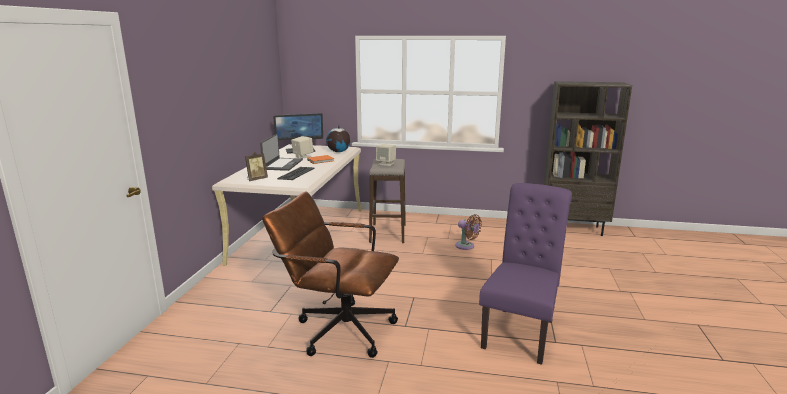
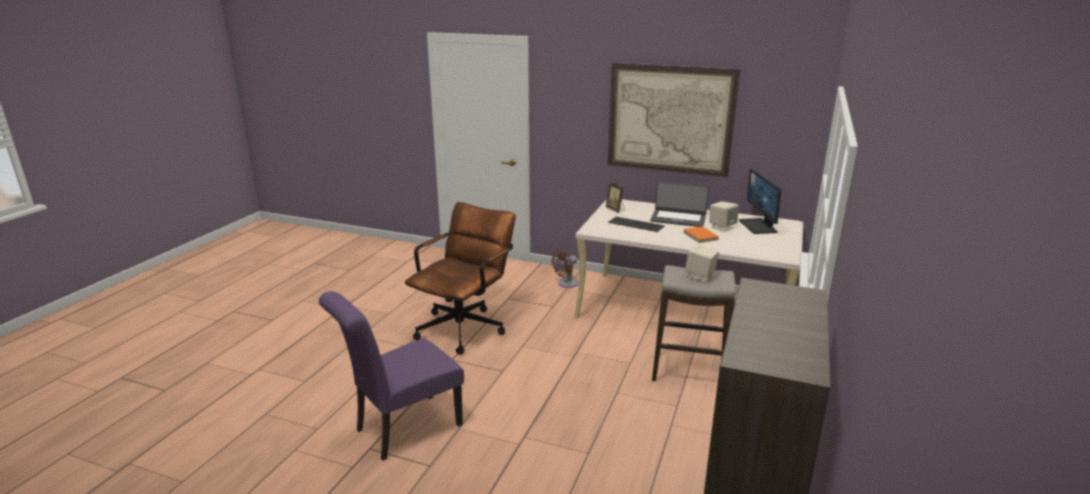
camera: 100 degrees right, 5 degrees up
(229, 91) = (670, 120): none -> picture
(338, 152) = (755, 246): globe -> none
(466, 246) = (638, 438): brown fan -> brown fan (566, 284)
(521, 331) = (402, 429): purple chair -> purple chair turned 105 degrees clockwise

